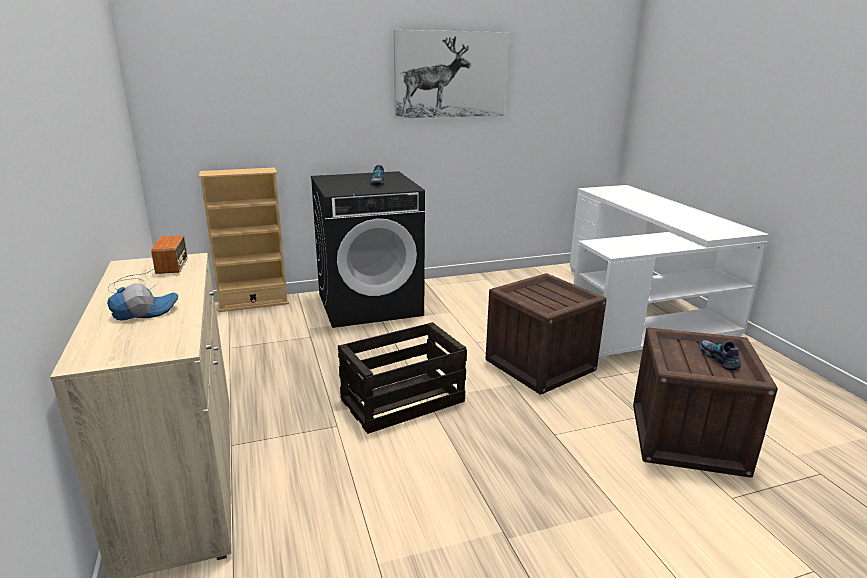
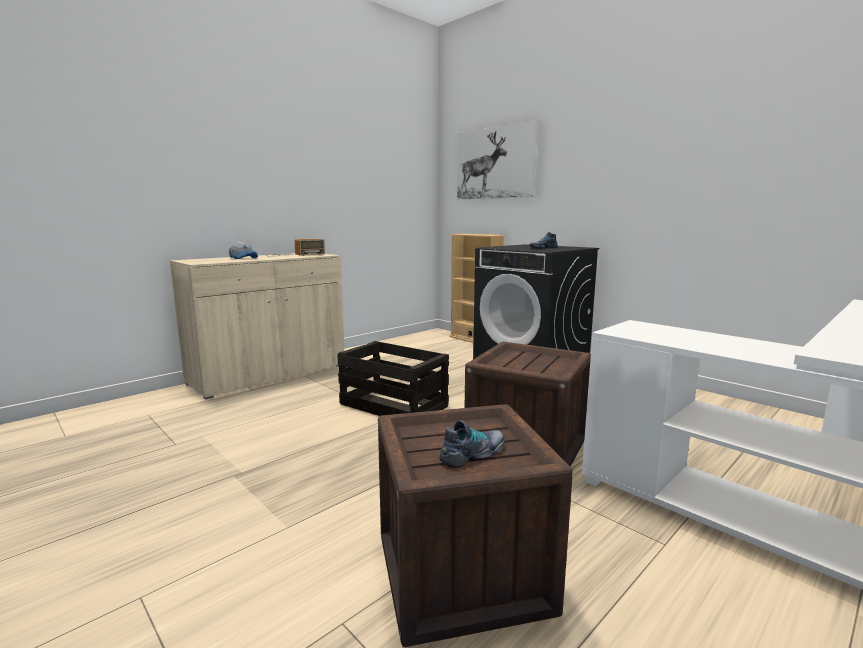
camera: 65 degrees right, 10 degrees down
(451, 75) = (669, 146): picture -> picture (496, 163)

